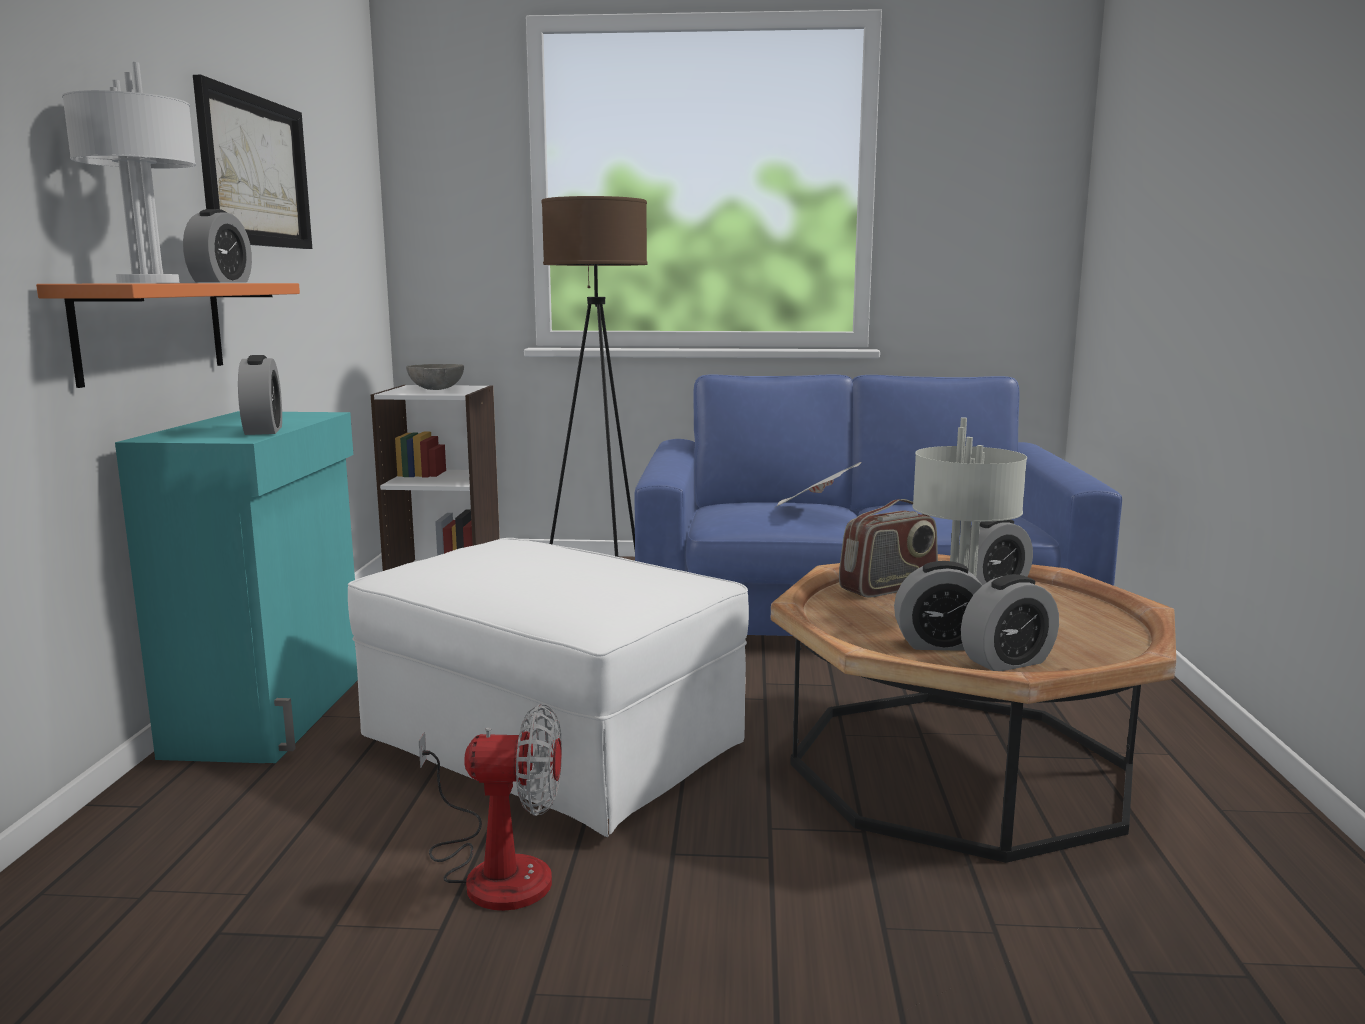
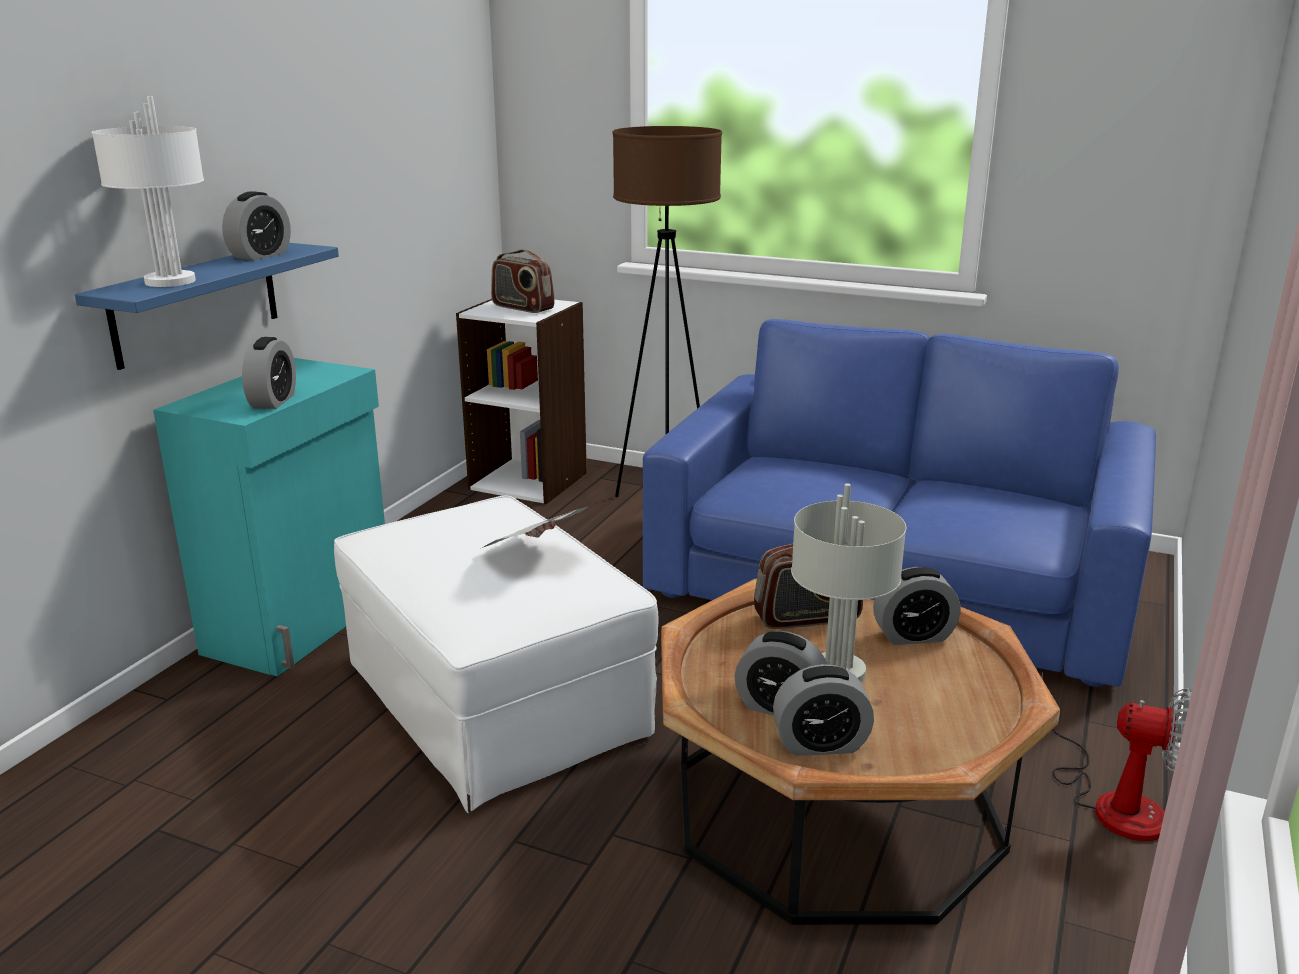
camera: 20 degrees right, 10 degrees up
(151, 329) = (196, 303): orange shelf -> blue shelf
(255, 171) = (319, 128): picture -> none
(437, 389) = (522, 307): grey bowl -> radio
(494, 869) = (371, 821): fan -> fan (1113, 801)
(814, 509) = (832, 490): newspaper -> newspaper (534, 554)

